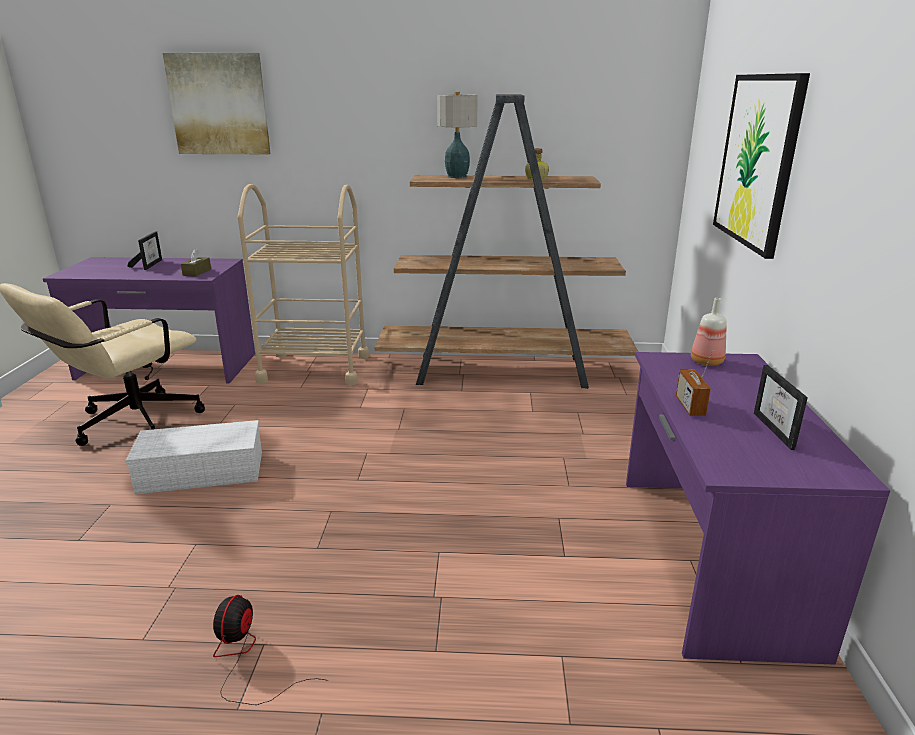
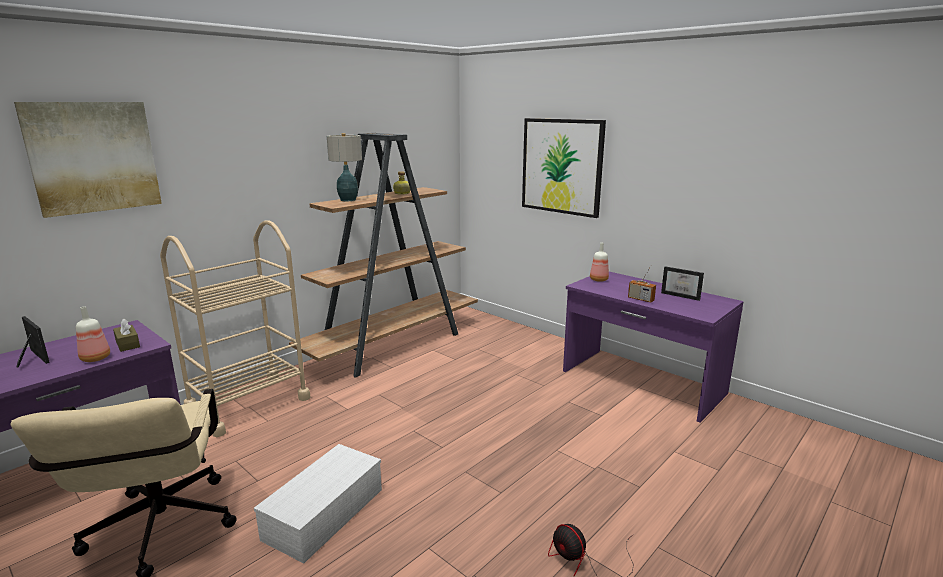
camera: 50 degrees left, 5 degrees down
(165, 275) = (96, 358): none -> bottle

